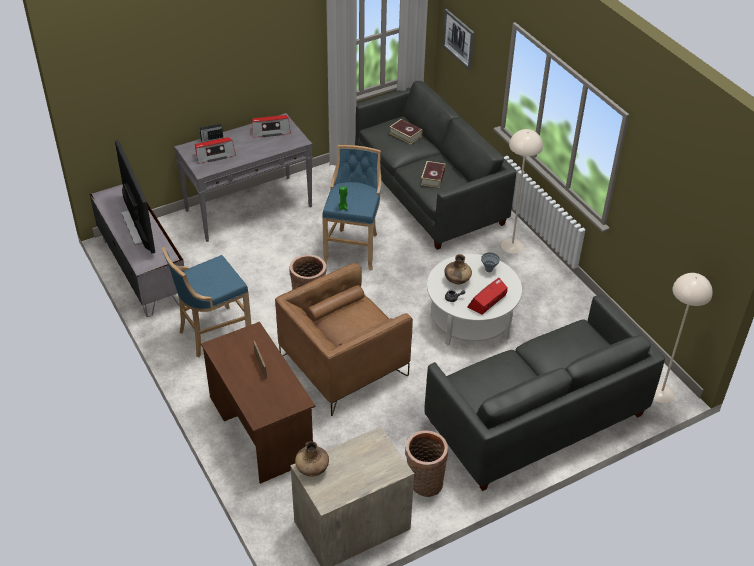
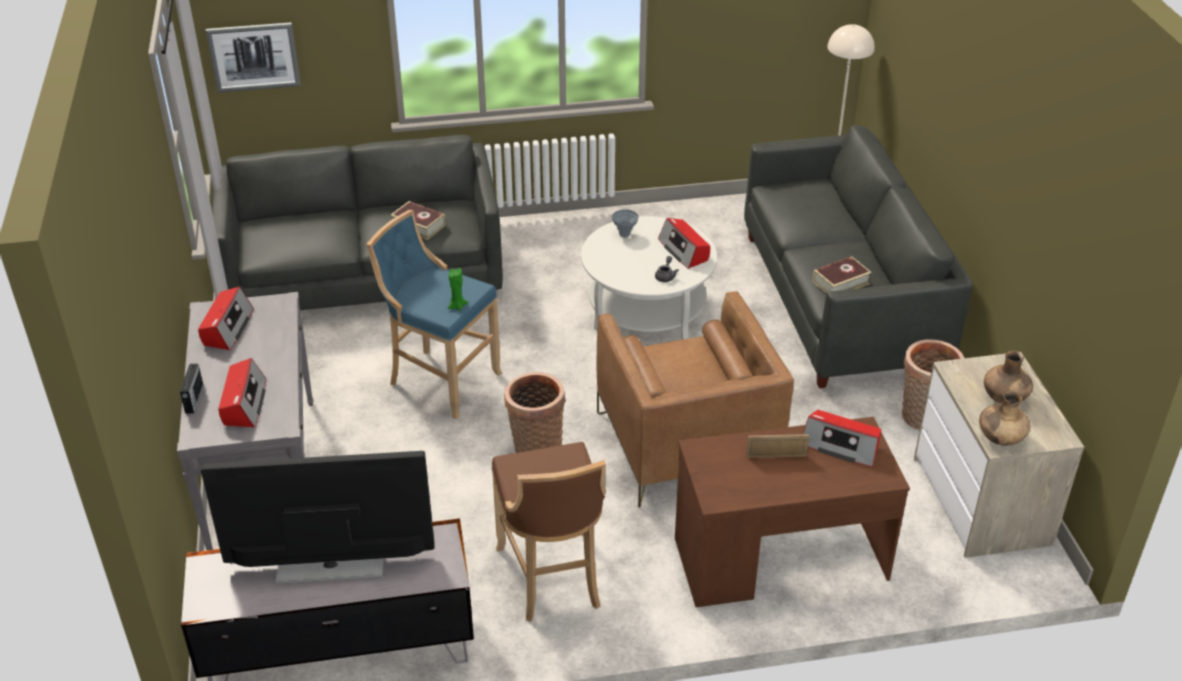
camera: 70 degrees left, 5 degrees down
(212, 334) = (552, 579): blue stool -> brown stool
(280, 393) = (841, 445): none -> radio
(405, 135) = (300, 226): book -> book (840, 282)
(457, 280) = (632, 265): brown vase -> brown vase (1004, 399)
(512, 246) = (526, 239): beige floor lamp -> none

